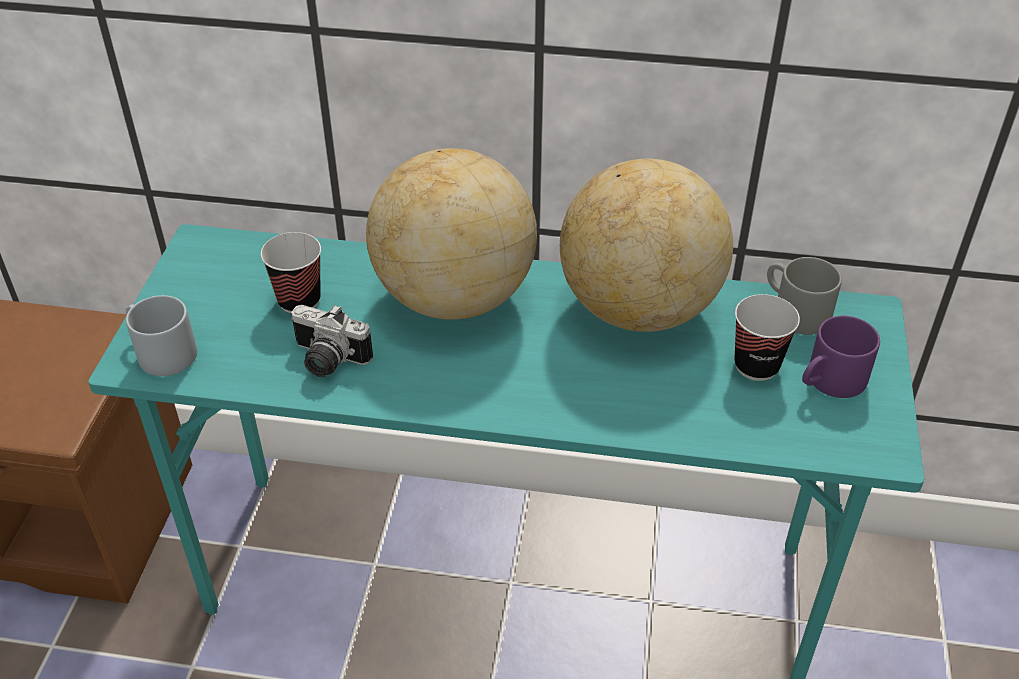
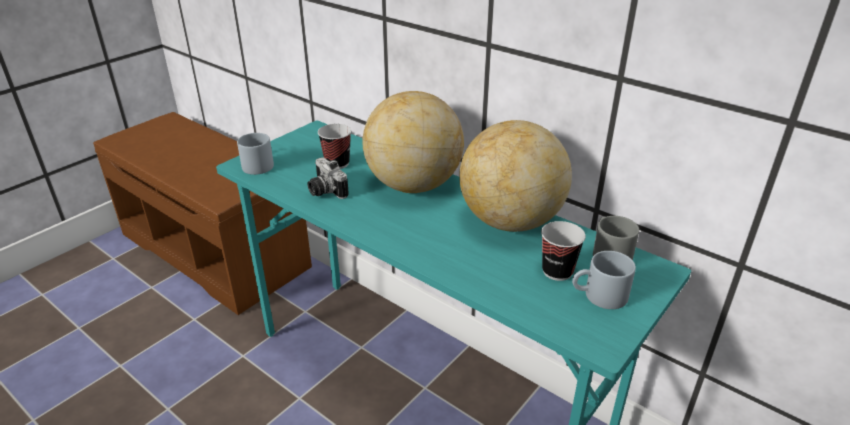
camera: 30 degrees right, 10 degrees down
(830, 382) = (599, 296): purple mug -> grey mug

